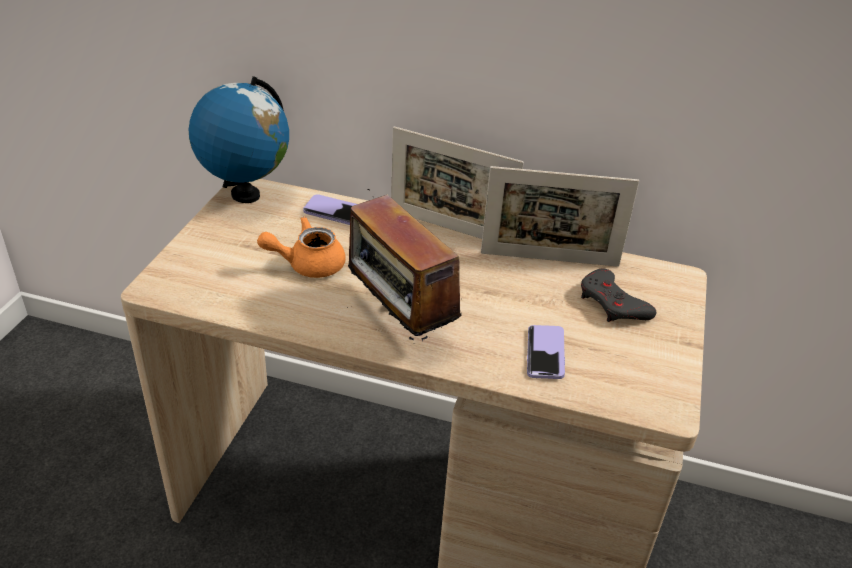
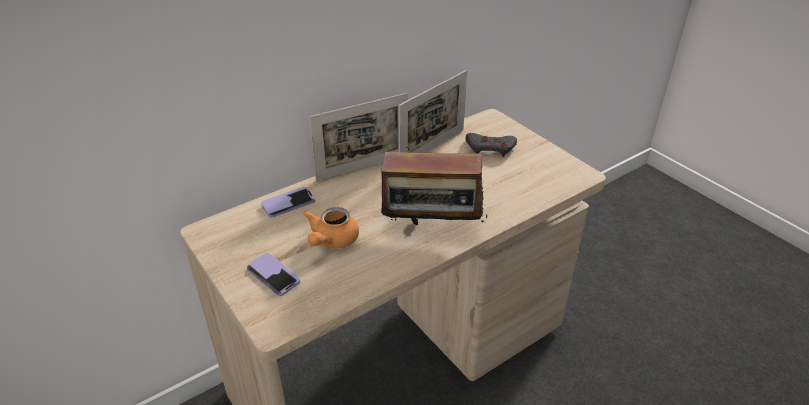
camera: 50 degrees left, 0 degrees up
(245, 195) = (213, 235): globe -> none
(545, 353) = (508, 190): phone -> phone (273, 275)

